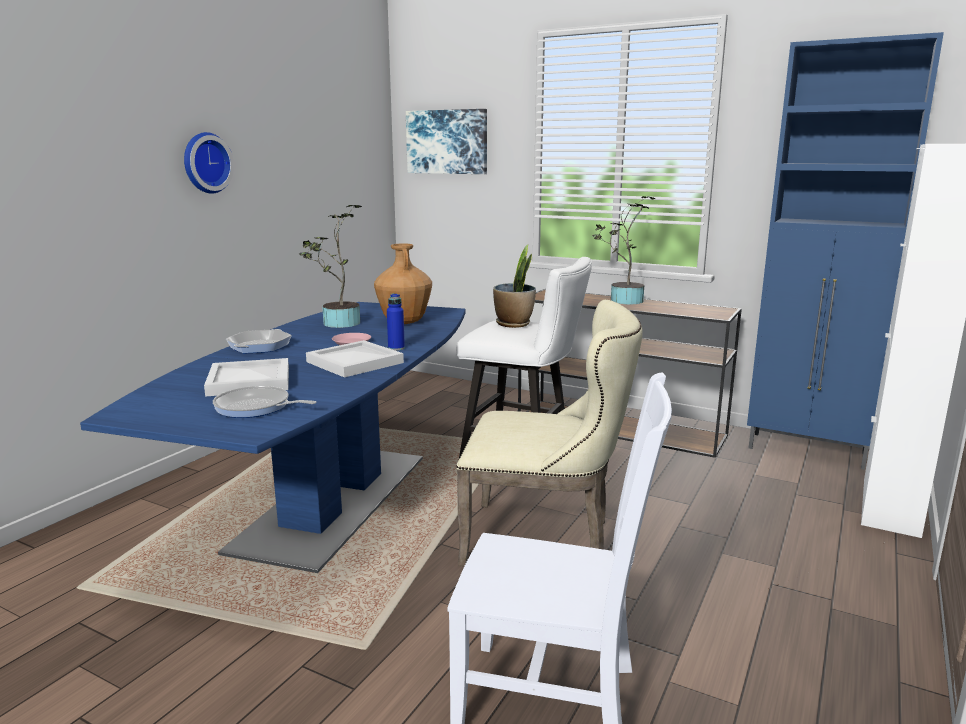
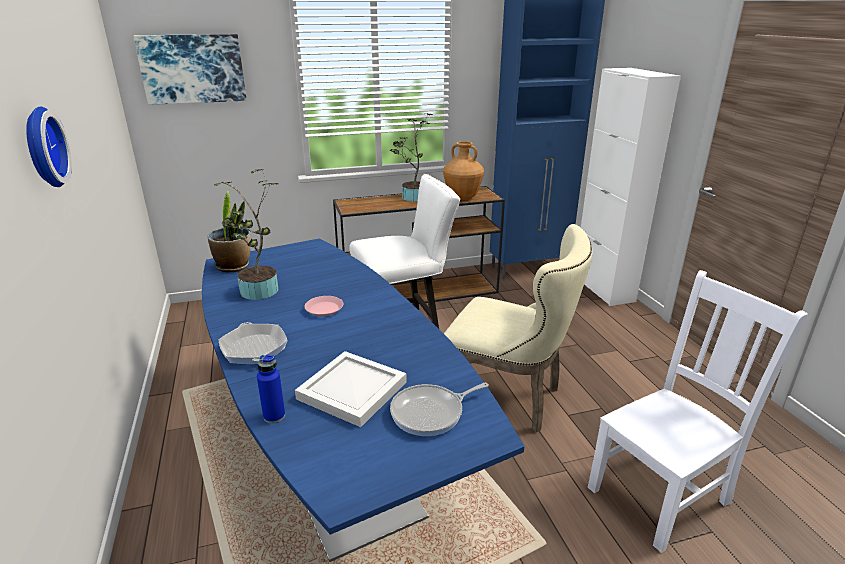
camera: 45 degrees left, 10 degrees up
(353, 362) = (379, 329): white tray -> none
(396, 348) = (374, 301): blue bottle -> blue bottle (274, 416)
(404, 322) = (310, 270): brown vase -> brown vase (462, 198)
(514, 324) = (391, 243): potted plant -> potted plant (234, 266)
(547, 539) = (508, 397): beige chair -> beige chair turned 60 degrees clockwise

